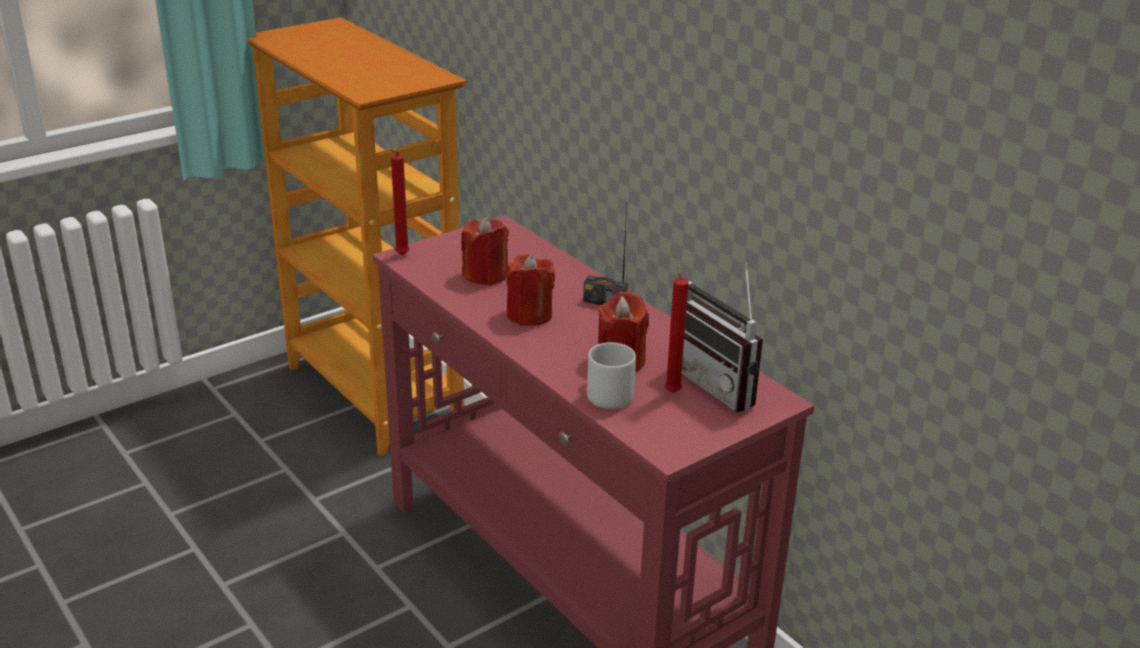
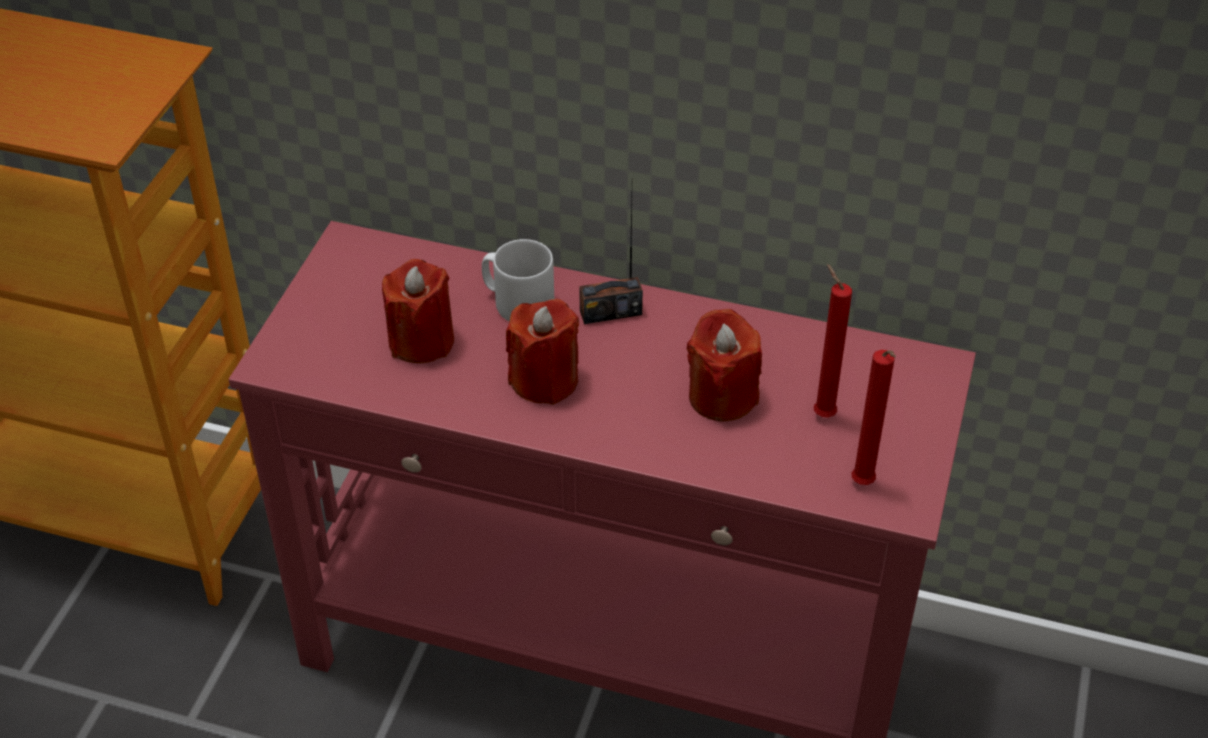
camera: 35 degrees left, 15 degrees up
(401, 256) = (272, 362): red candle -> red candle (863, 486)
(607, 394) = (759, 458): grey mug -> grey mug (517, 303)
(722, 384) = (861, 373): radio -> none

